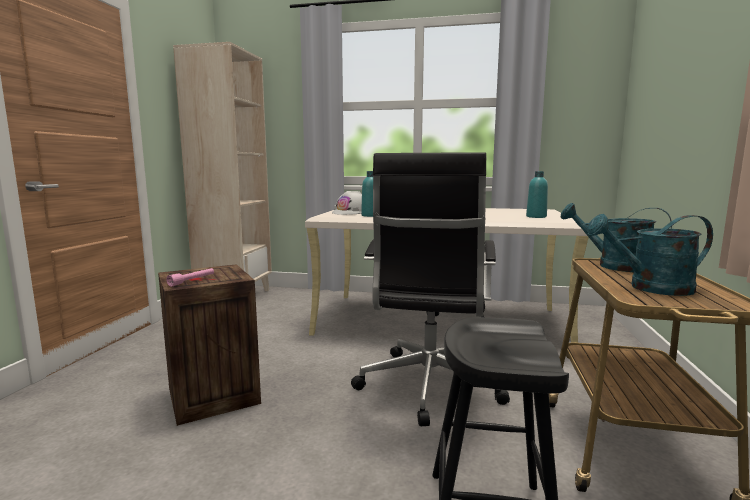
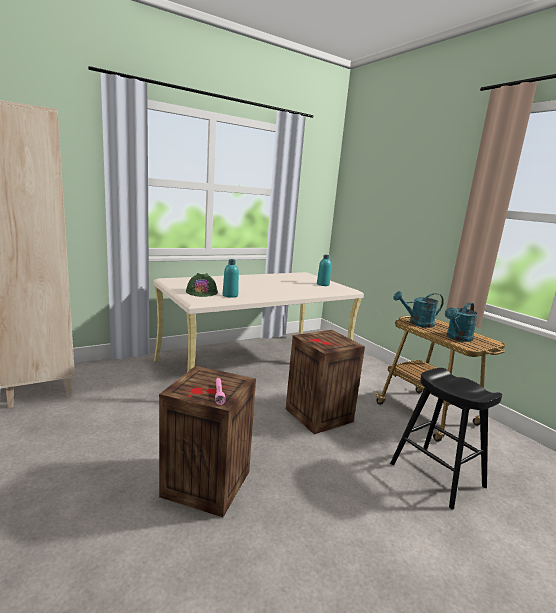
camera: 45 degrees left, 5 degrees up
(350, 212) = (202, 292): white hard hat -> green hard hat
(428, 387) = (318, 416): black office chair -> crate

